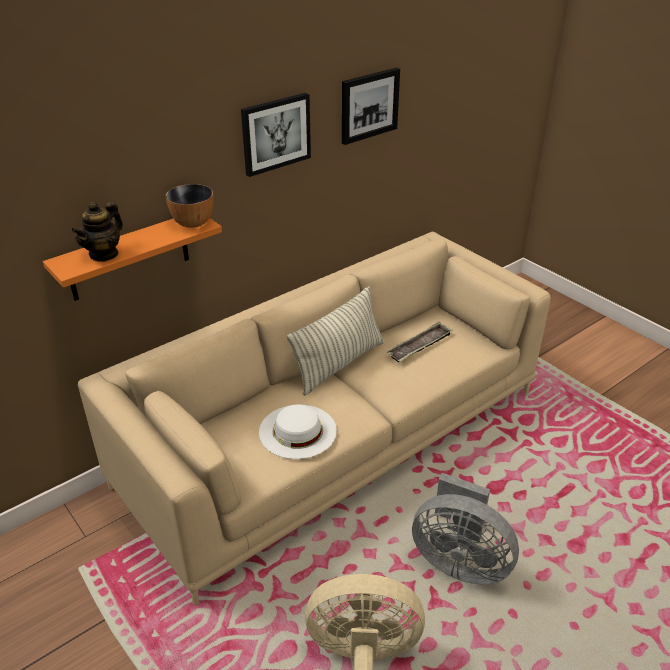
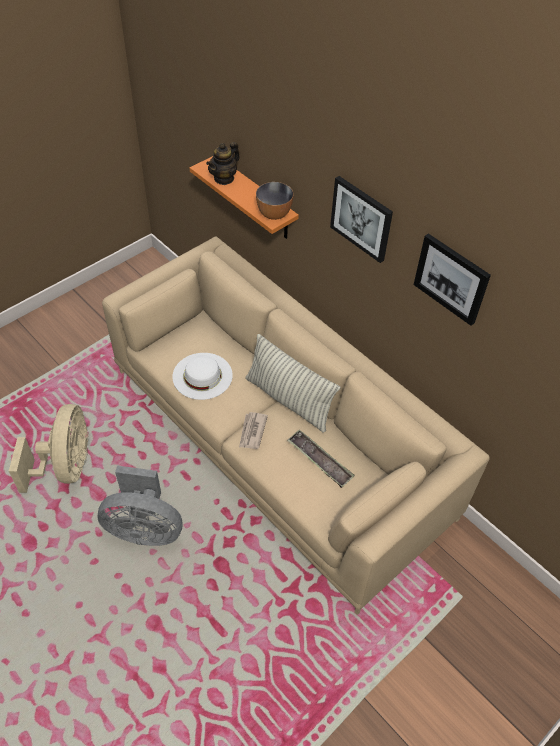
camera: 85 degrees right, 15 degrees up
(104, 254) = (224, 178): teapot -> teapot turned 75 degrees counterclockwise
(383, 391) = (252, 432): none -> newspaper
(459, 561) = (144, 529): grey fan -> grey fan turned 105 degrees counterclockwise

